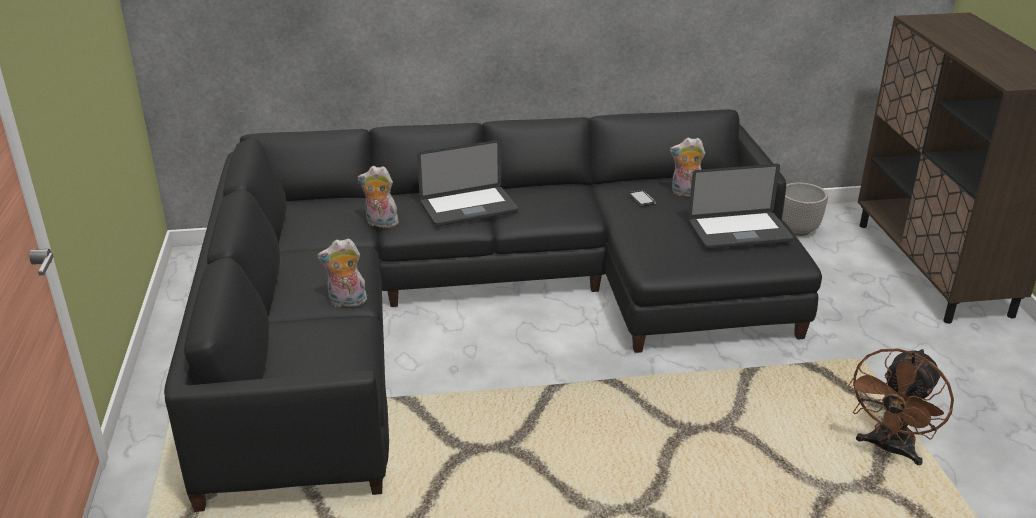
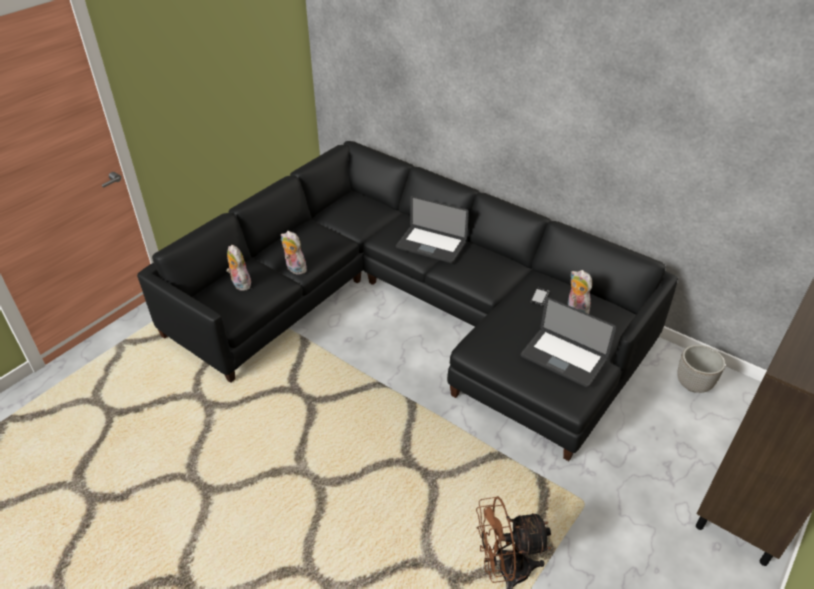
camera: 45 degrees right, 10 degrees up
(380, 224) = (376, 230): plush toy -> plush toy (240, 284)

